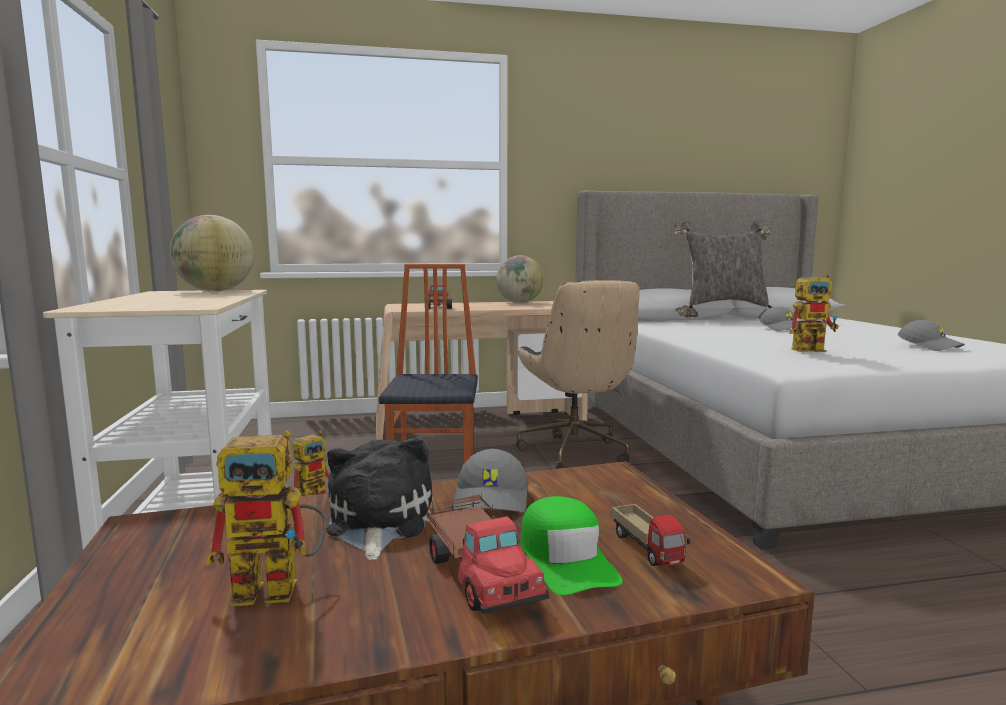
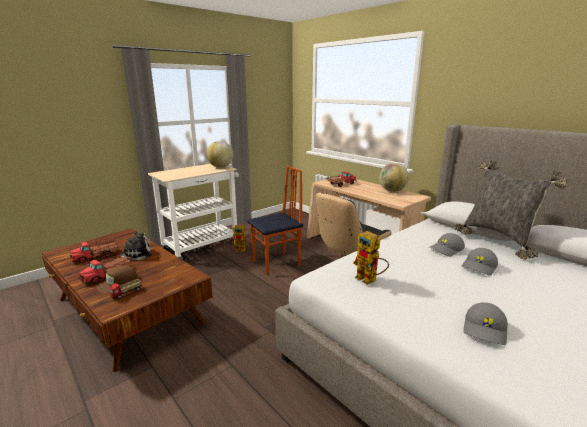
camera: 60 degrees right, 10 degrees up
(280, 588) = (96, 256): toy robot -> toy truck
(492, 499) = (158, 264): grey cap -> grey cap (446, 250)
(566, 559) = (117, 283): green cap -> brown cap

